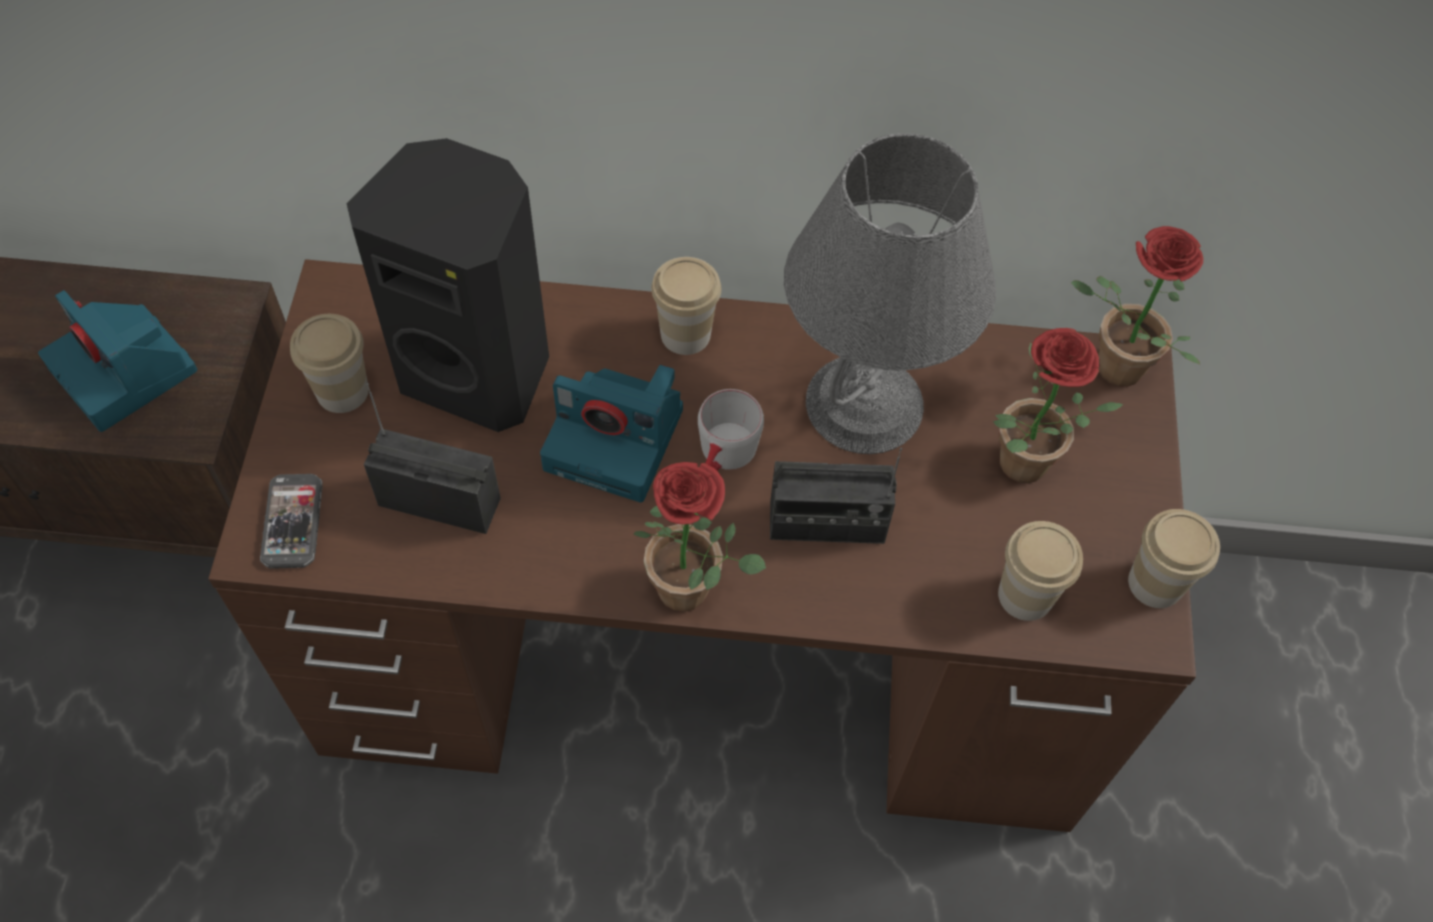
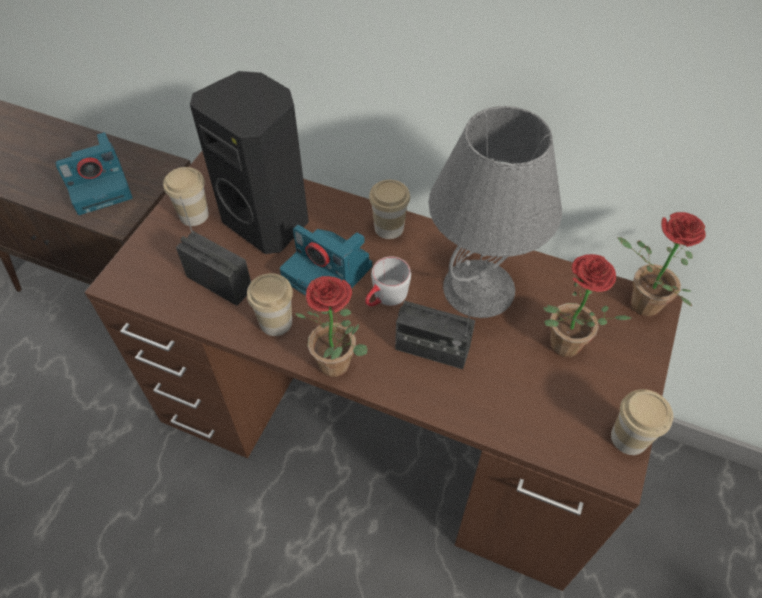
camera: 20 degrees right, 5 degrees down
(126, 371) = (101, 186): camera -> camera turned 90 degrees counterclockwise
(292, 522) = (139, 274): phone -> none
(1025, 595) = (541, 422): cup -> cup (276, 322)

